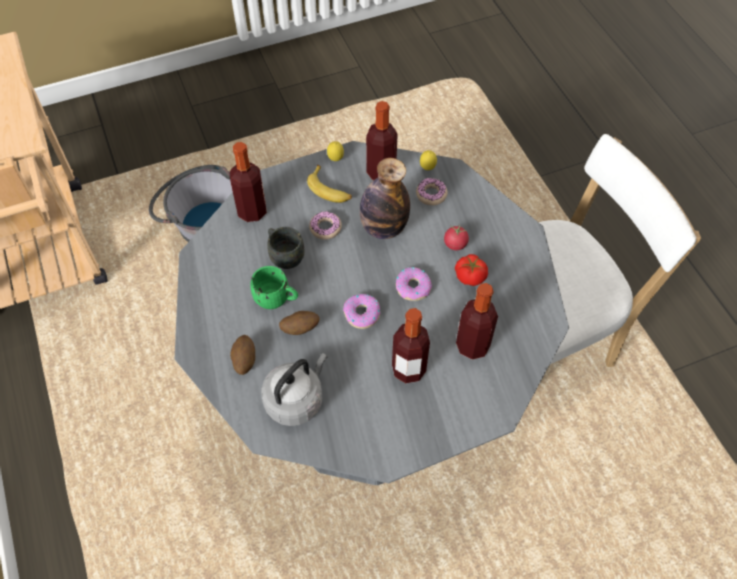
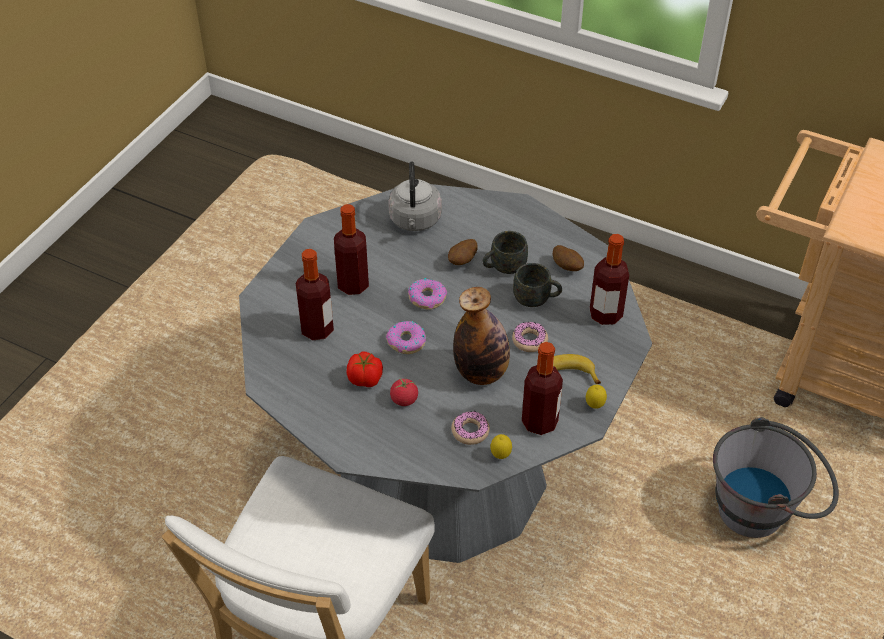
camera: 140 degrees right, 10 degrees down
(244, 361) = (478, 220): potato -> potato (567, 267)
(276, 299) = (503, 268): green mug -> grey mug

